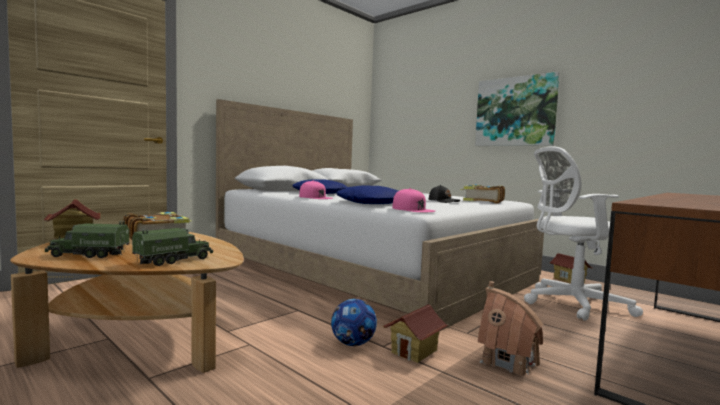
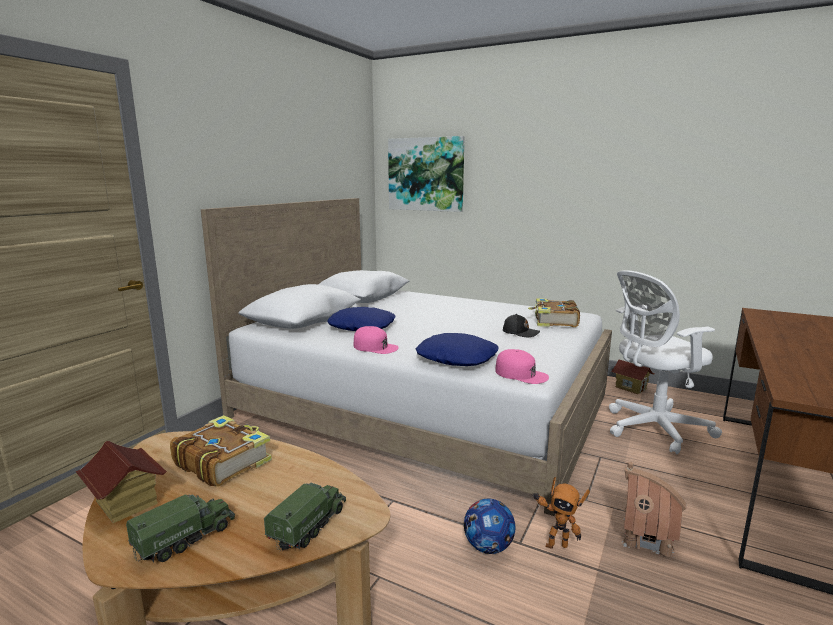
camera: 15 degrees left, 10 degrees up
(88, 255) = (185, 538): toy truck -> toy truck turned 150 degrees clockwise
(415, 351) = (555, 544): toy house -> toy robot
(515, 112) = (568, 197): picture -> picture (426, 174)

